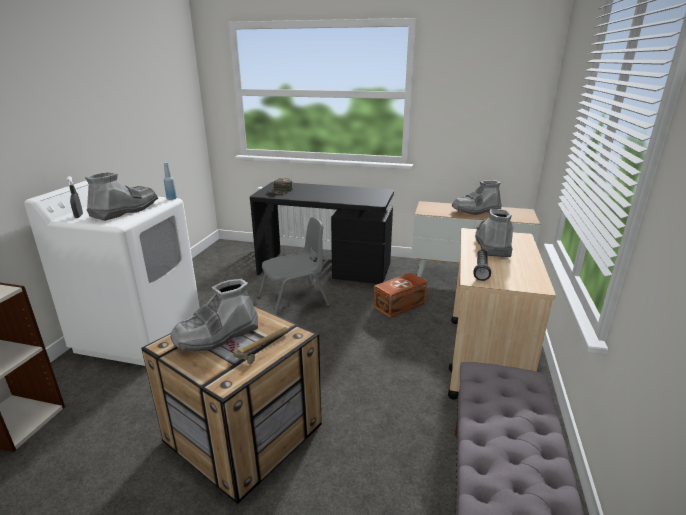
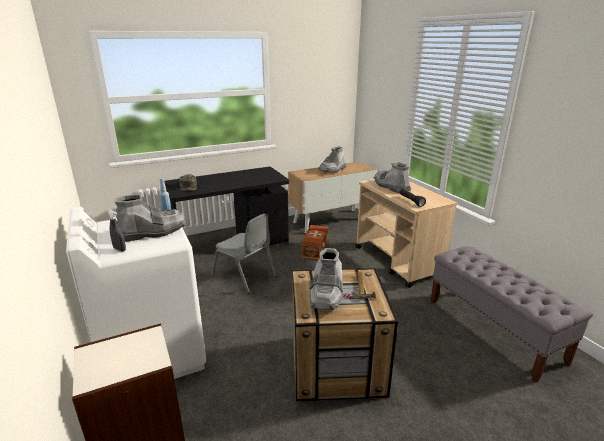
camera: 40 degrees left, 0 degrees up
(125, 210) = (152, 232): grey boot -> grey boot turned 75 degrees clockwise
(294, 302) = (244, 276): grey chair -> grey chair turned 105 degrees clockwise

